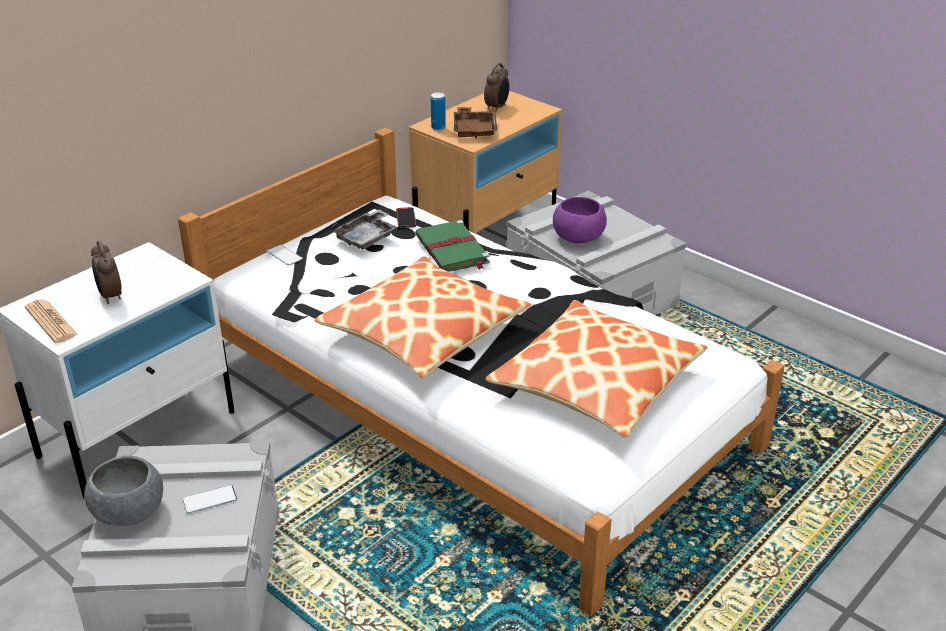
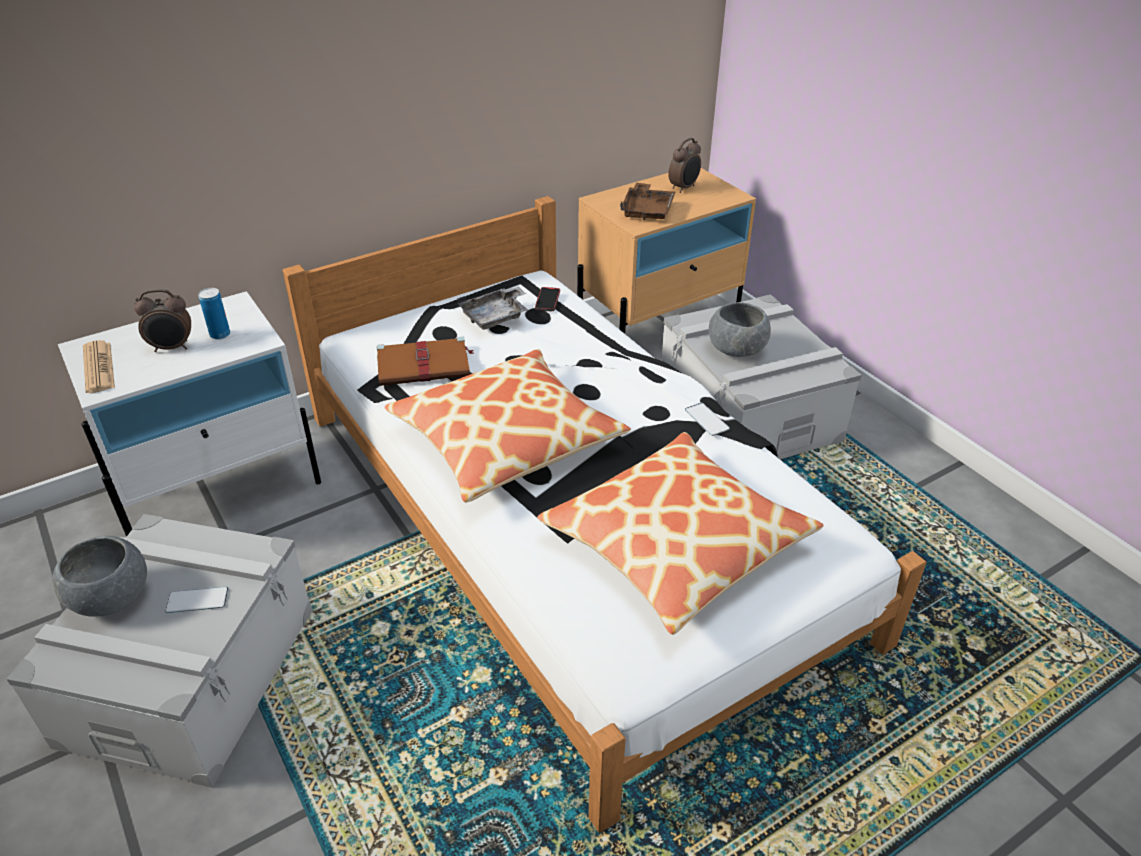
camera: 15 degrees right, 5 degrees up
(110, 296) = (172, 348): alarm clock -> alarm clock turned 90 degrees counterclockwise
(284, 255) = (402, 323): phone -> phone (706, 419)
(324, 285) = (425, 365): none -> brown book
(438, 127) = (609, 203): can -> can (220, 334)
(452, 250) = (580, 345): green book -> none
(578, 237) = (737, 349): purple bowl -> grey bowl

